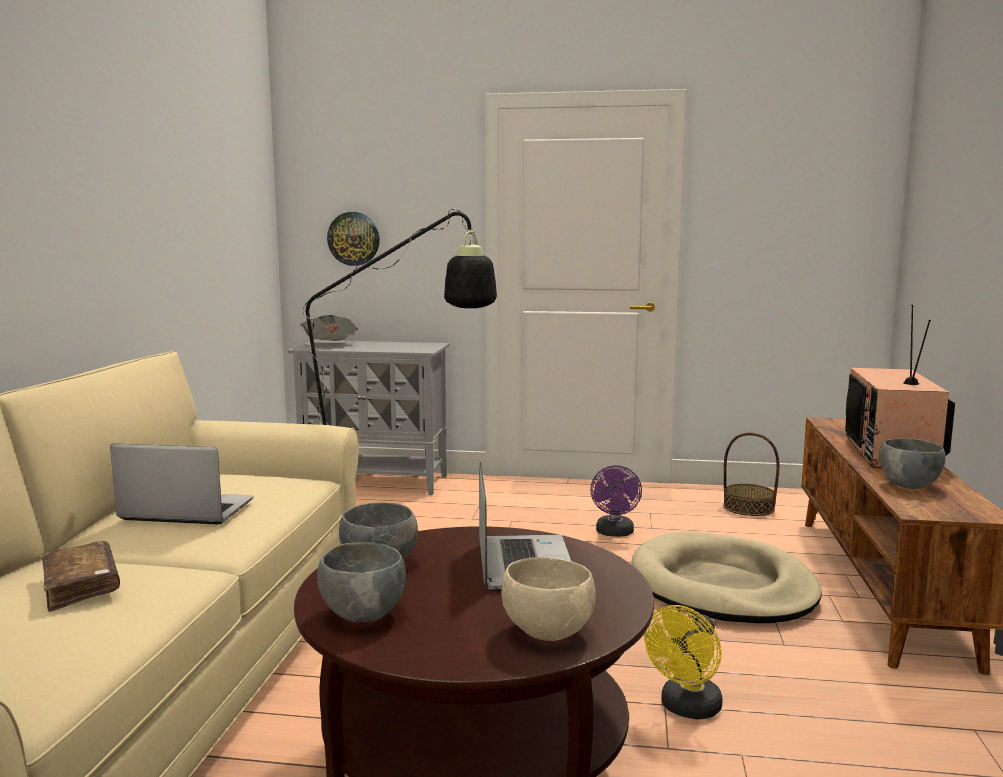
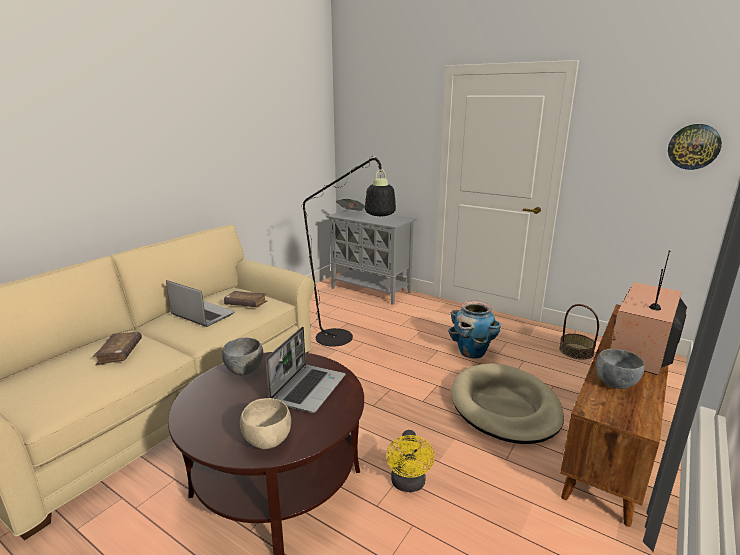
camera: 25 degrees right, 10 degrees up
(256, 487) = (246, 304): none -> brown book
(354, 238) = (370, 153): wall clock -> wall clock (694, 146)
(362, 615) = (203, 402): grey bowl -> none
(615, 533) = (472, 352): purple fan -> planter
(687, 709) = (408, 484): yellow fan -> yellow fan turned 60 degrees counterclockwise

